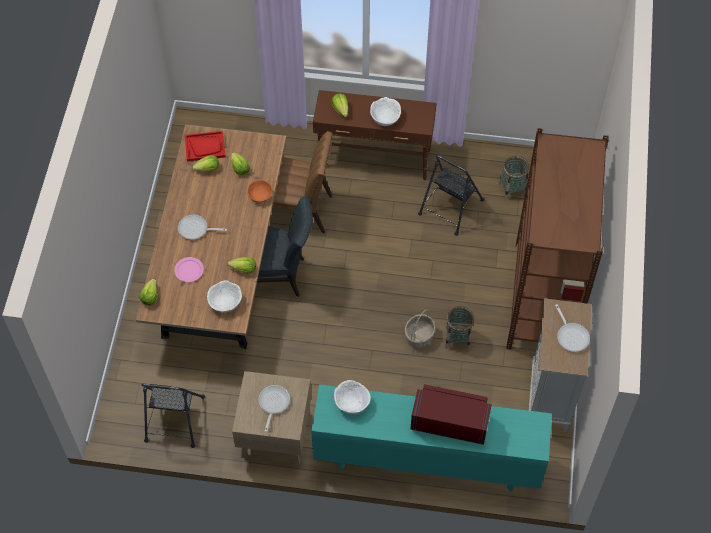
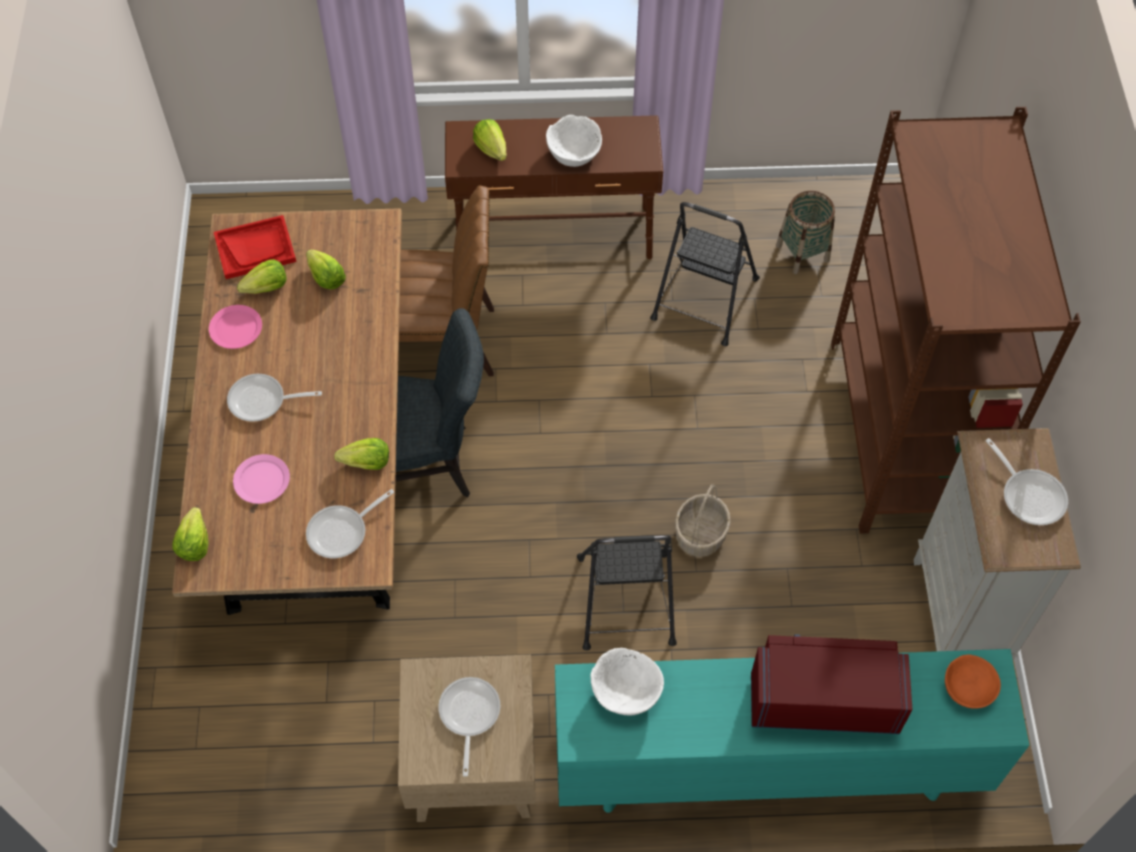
camera: 10 degrees left, 0 degrees up
(174, 420) = (276, 769): black step ladder -> black step ladder (625, 602)
(188, 189) = (236, 329): none -> pink plate
(225, 302) = (342, 531): white bowl -> frying pan
(259, 195) = (372, 322): orange bowl -> orange bowl (966, 688)
(457, 338) = (770, 528): basket -> none

